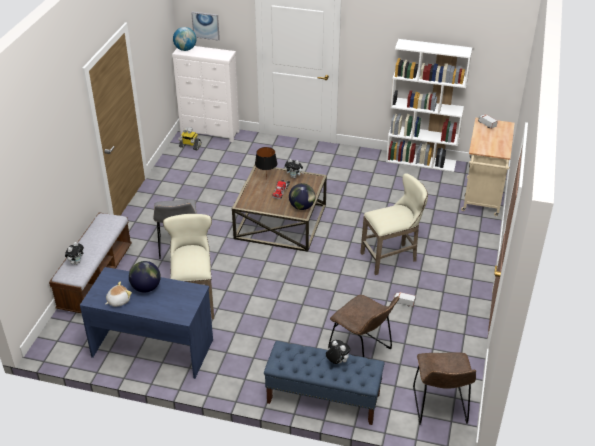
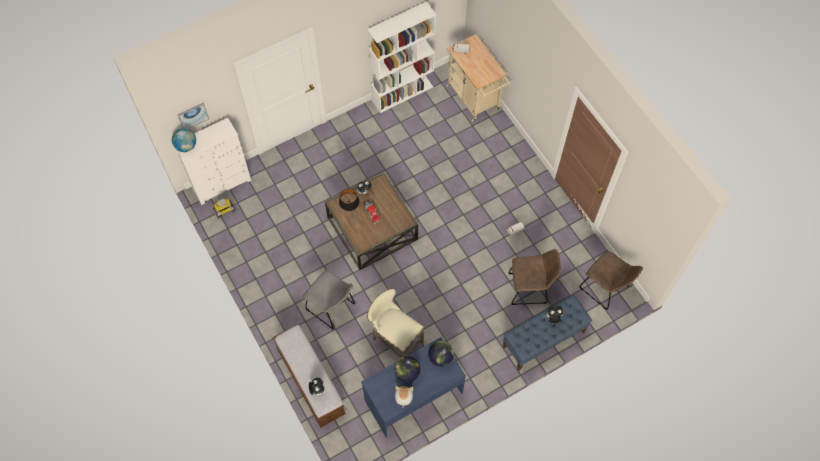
camera: 45 degrees left, 25 degrees up
(302, 207) = (401, 215): globe -> globe (440, 357)
(392, 258) = (472, 199): beige stool -> none

